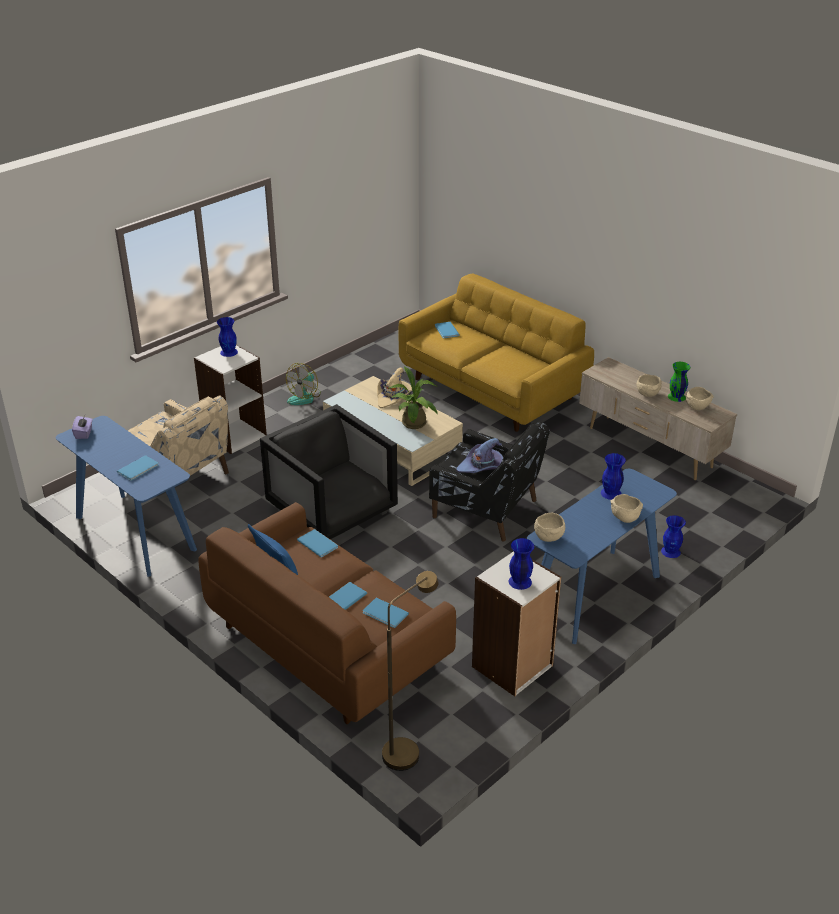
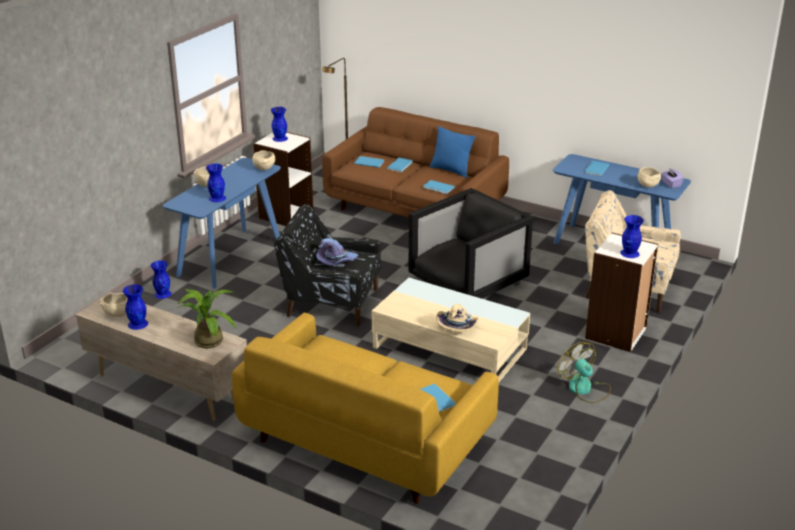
camera: 165 degrees right, 5 degrees down
(304, 397) = (584, 389): fan -> fan turned 45 degrees counterclockwise
(332, 511) = (467, 283): black armchair -> black armchair turned 75 degrees counterclockwise
(414, 425) = (419, 300): potted plant -> potted plant (208, 339)
(648, 394) = (170, 322): beige bowl -> beige bowl (647, 186)
(676, 397) = (138, 324): green vase -> blue vase

